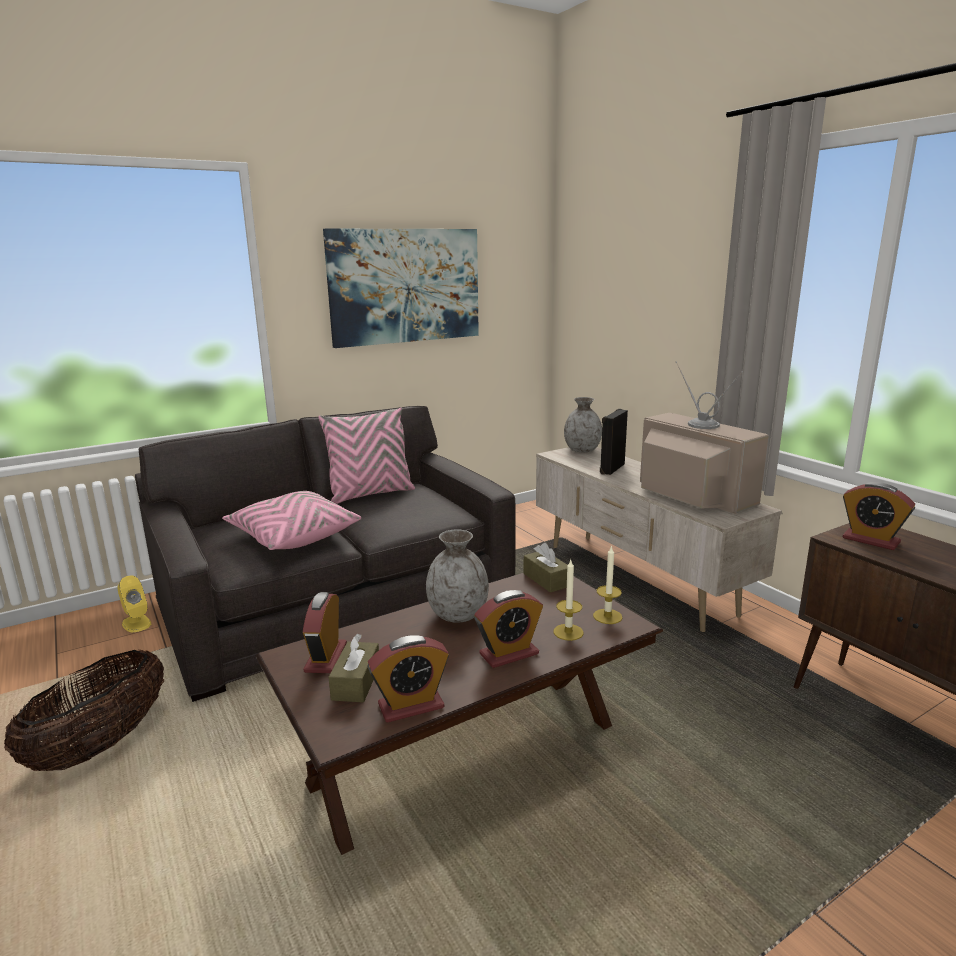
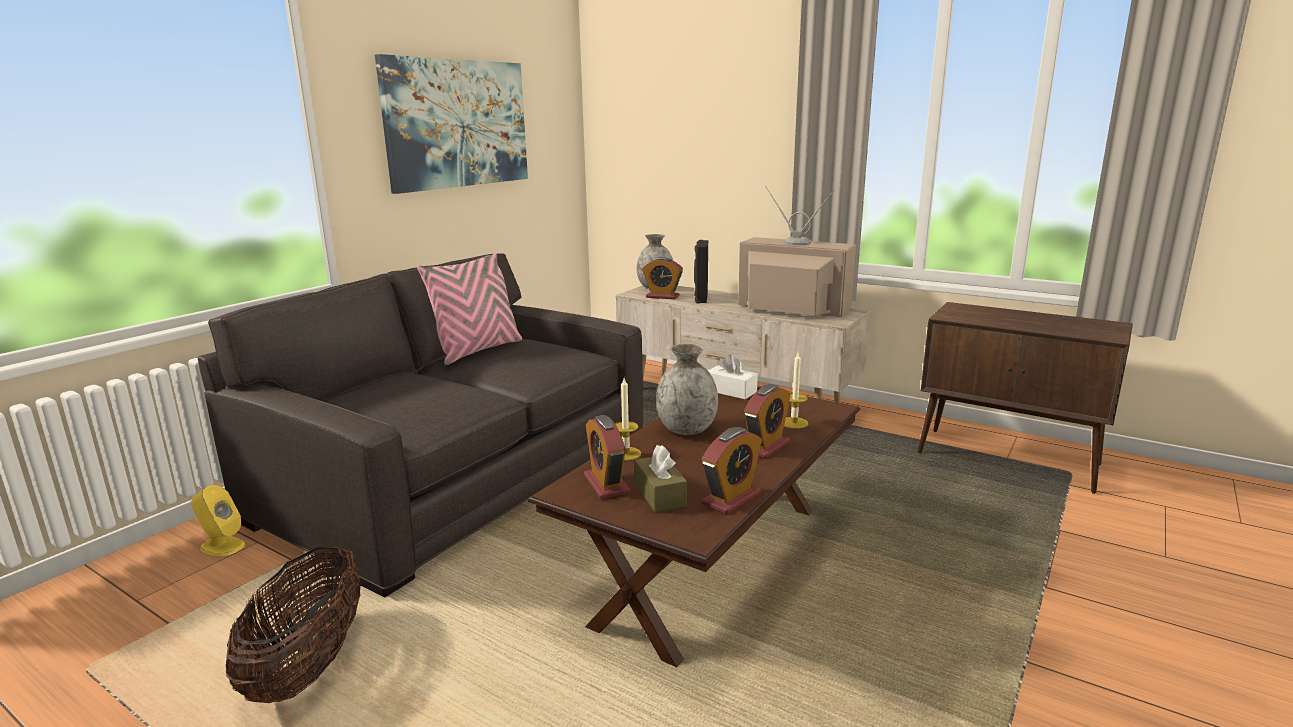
camera: 25 degrees left, 0 degrees up
(293, 536) = (440, 397): pink pillow -> none
(546, 580) = (731, 391): brown tissue box -> white tissue box
(607, 616) = (811, 406): candle -> candle (626, 454)
(871, 540) = (969, 315): alarm clock -> alarm clock (662, 296)

